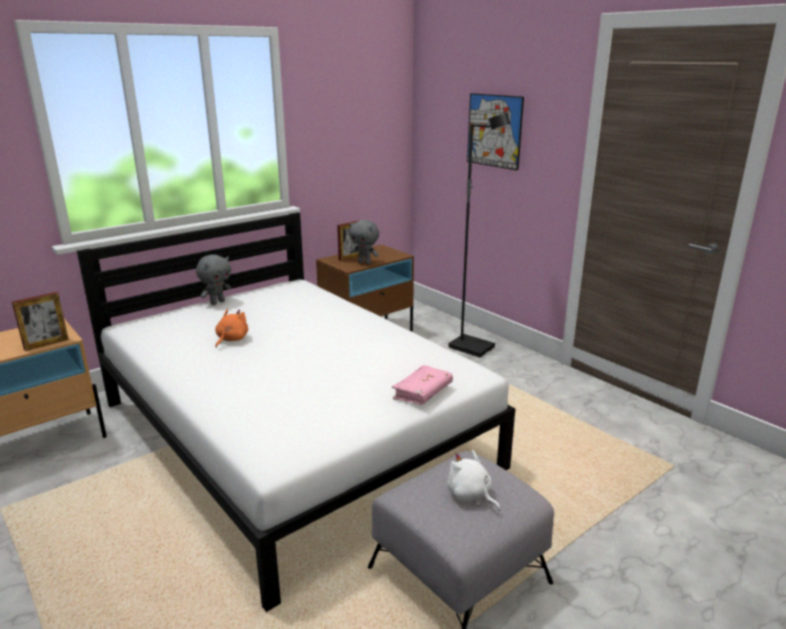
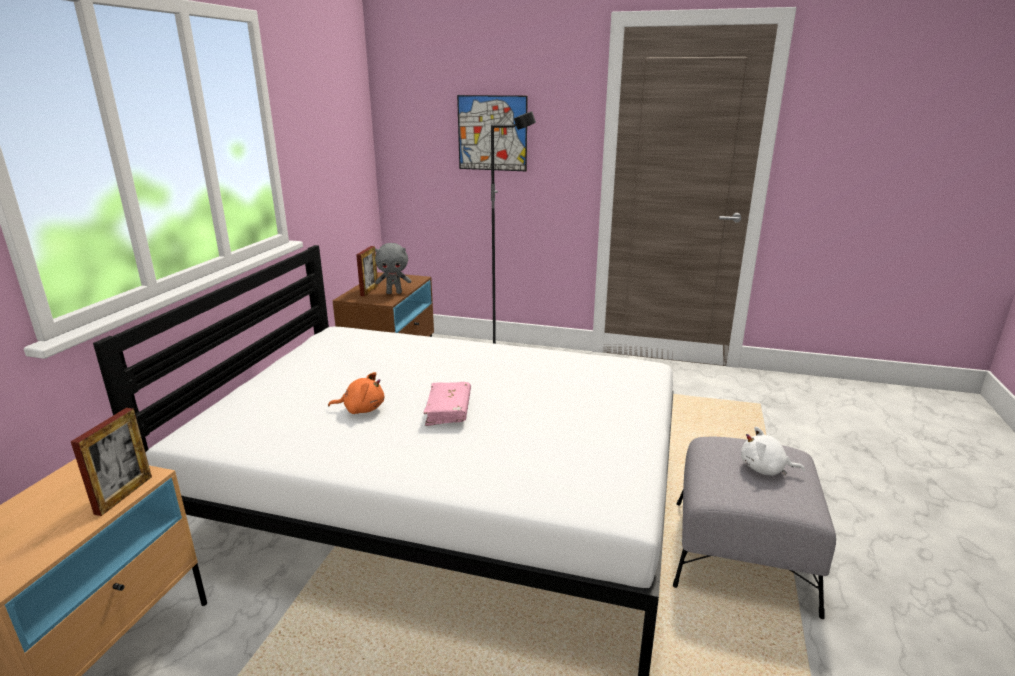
camera: 35 degrees left, 0 degrees up
(217, 302) = (272, 375): grey plush toy -> none
(231, 339) = (361, 409): orange plush toy -> orange plush toy turned 105 degrees clockwise
(422, 392) = (634, 396): pink book -> pink book (448, 410)

